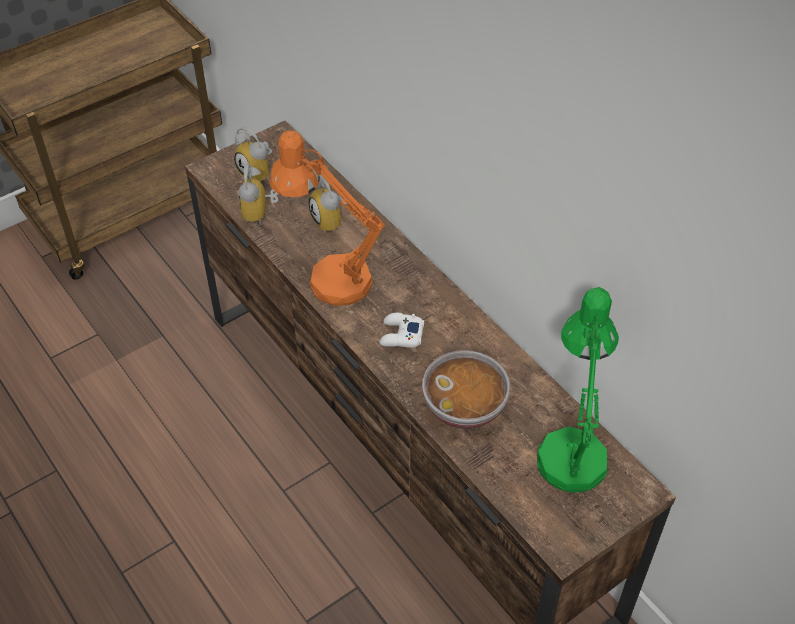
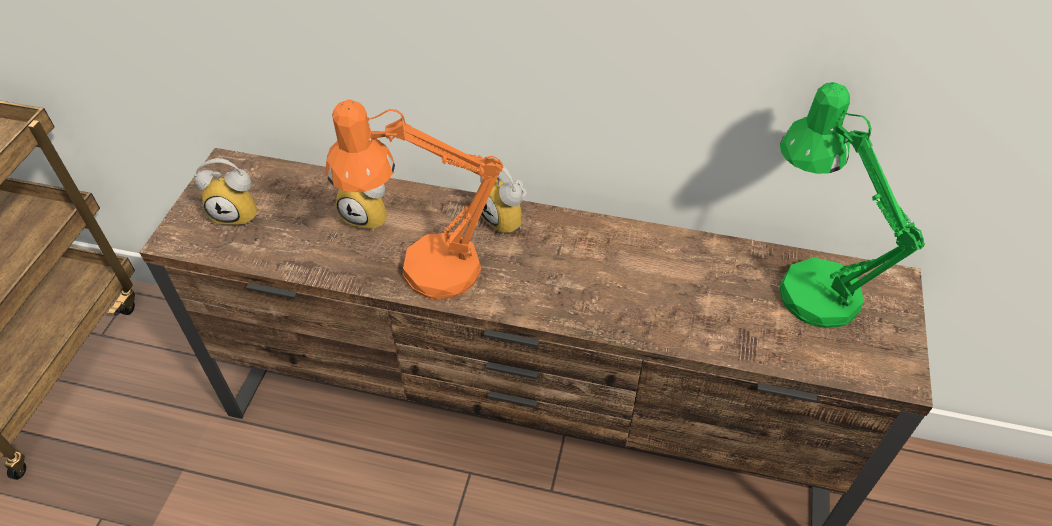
camera: 40 degrees left, 0 degrees up
(260, 214) = (284, 252): alarm clock -> alarm clock (508, 219)
(401, 335) = (554, 282): white game controller -> none
(465, 406) = (683, 309): bowl -> none

